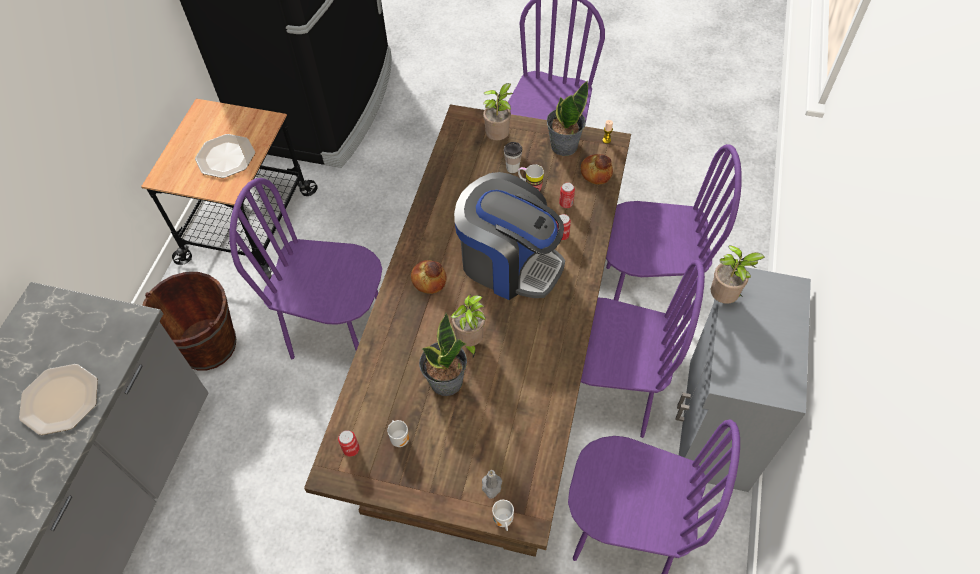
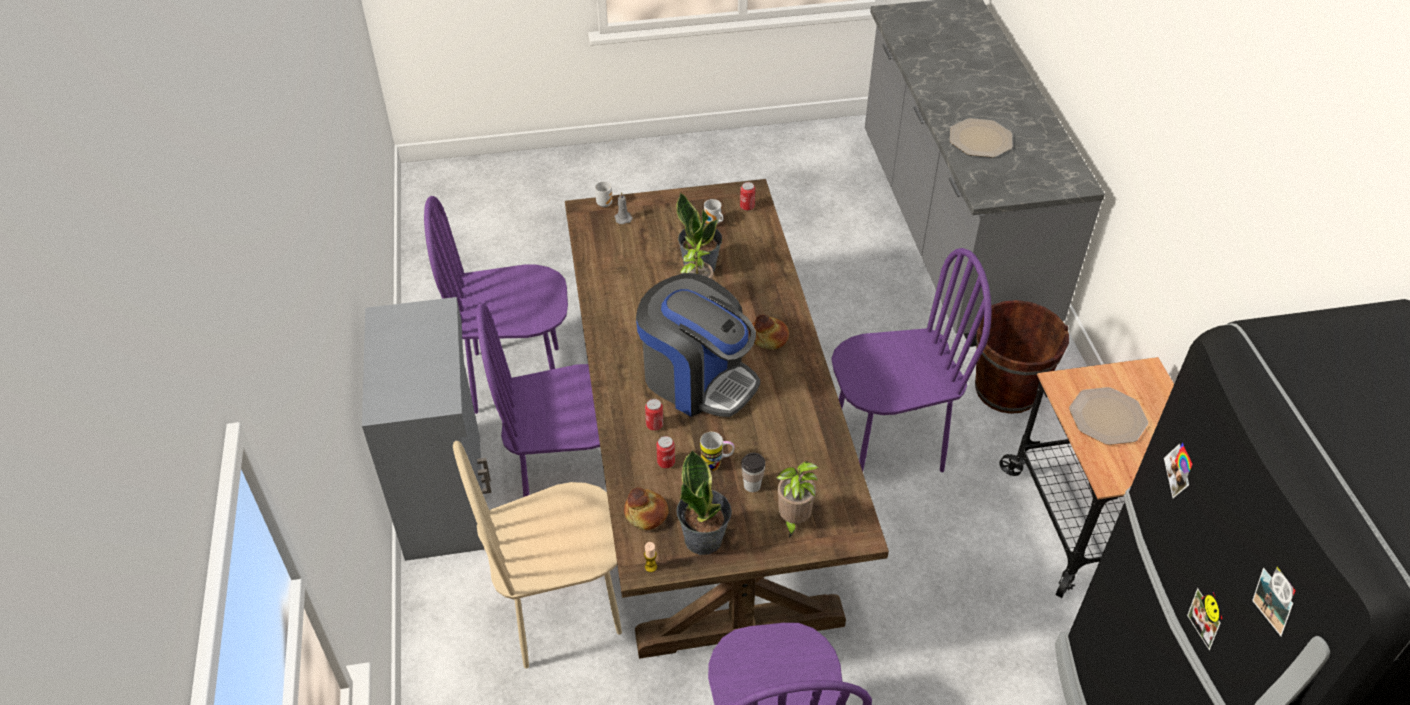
camera: 155 degrees right, 10 degrees down
(509, 263) = (697, 379): coffee machine -> coffee machine turned 150 degrees counterclockwise
(644, 294) = (560, 611): purple chair -> beige chair
(724, 298) = (454, 377): potted plant -> none

